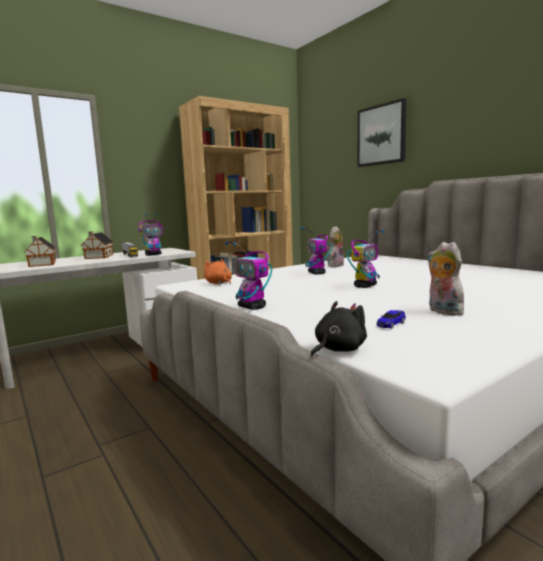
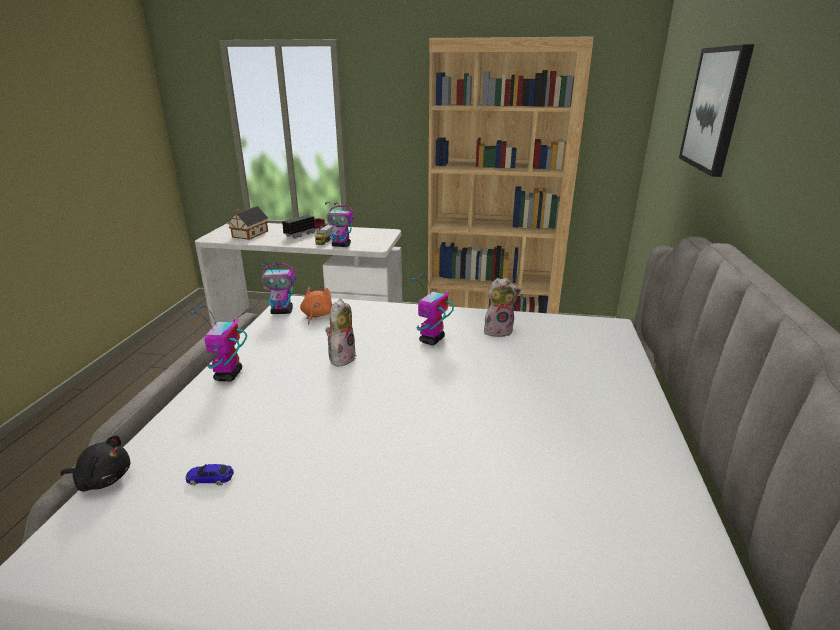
camera: 45 degrees right, 15 degrees up
(98, 256) = (306, 232): toy house -> toy truck
(365, 286) = (389, 397): toy robot -> toy robot (282, 311)
(442, 311) = (294, 497): plush toy -> plush toy (341, 357)

